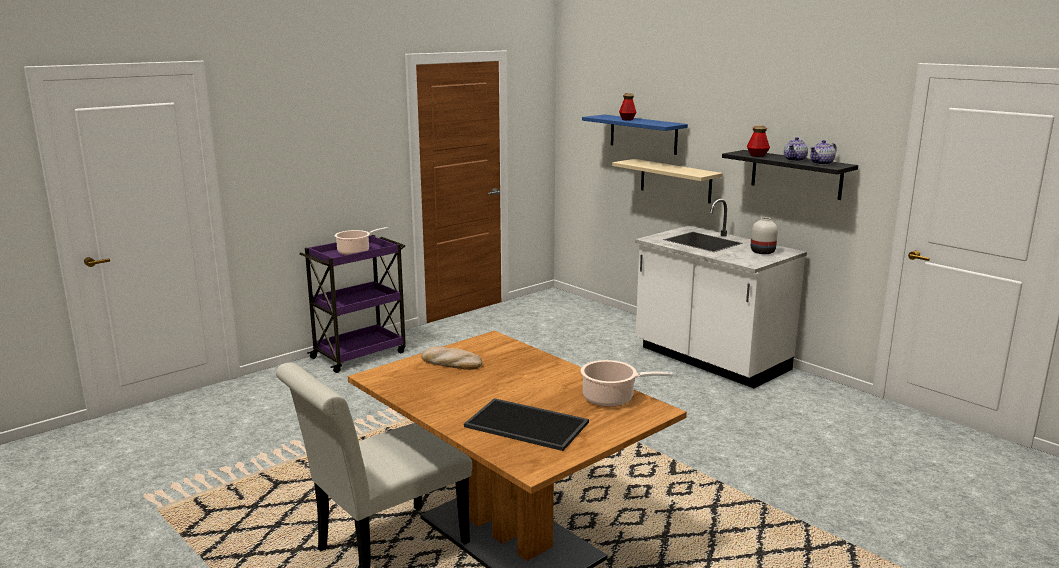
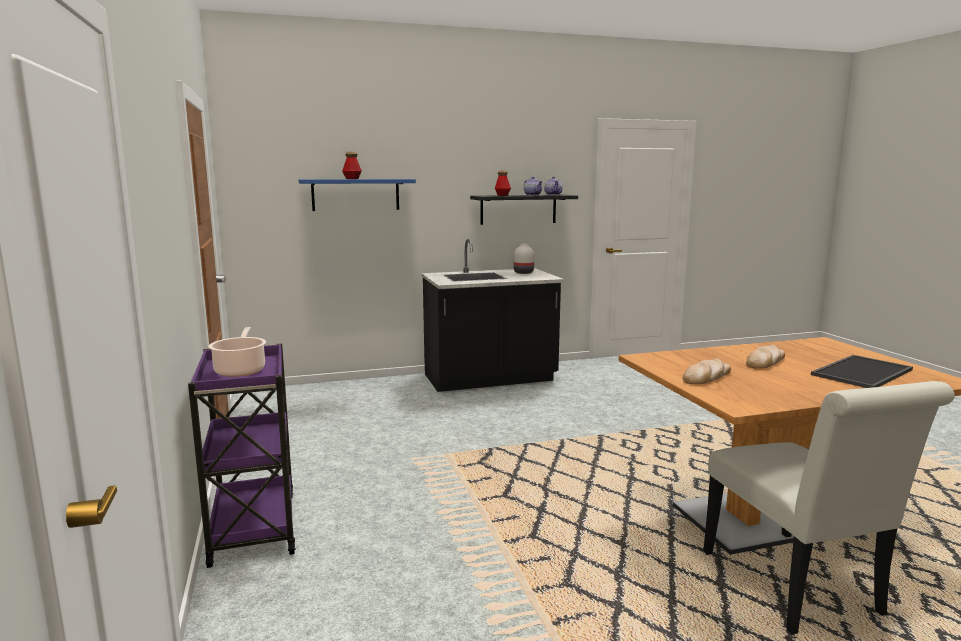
camera: 65 degrees left, 5 degrees down
(527, 382) = (765, 361): none -> bread
(612, 398) = (801, 347): cooking pot -> none
(675, 181) = (400, 234): beige shelf -> none
(710, 360) = (490, 379): white counter -> black counter

